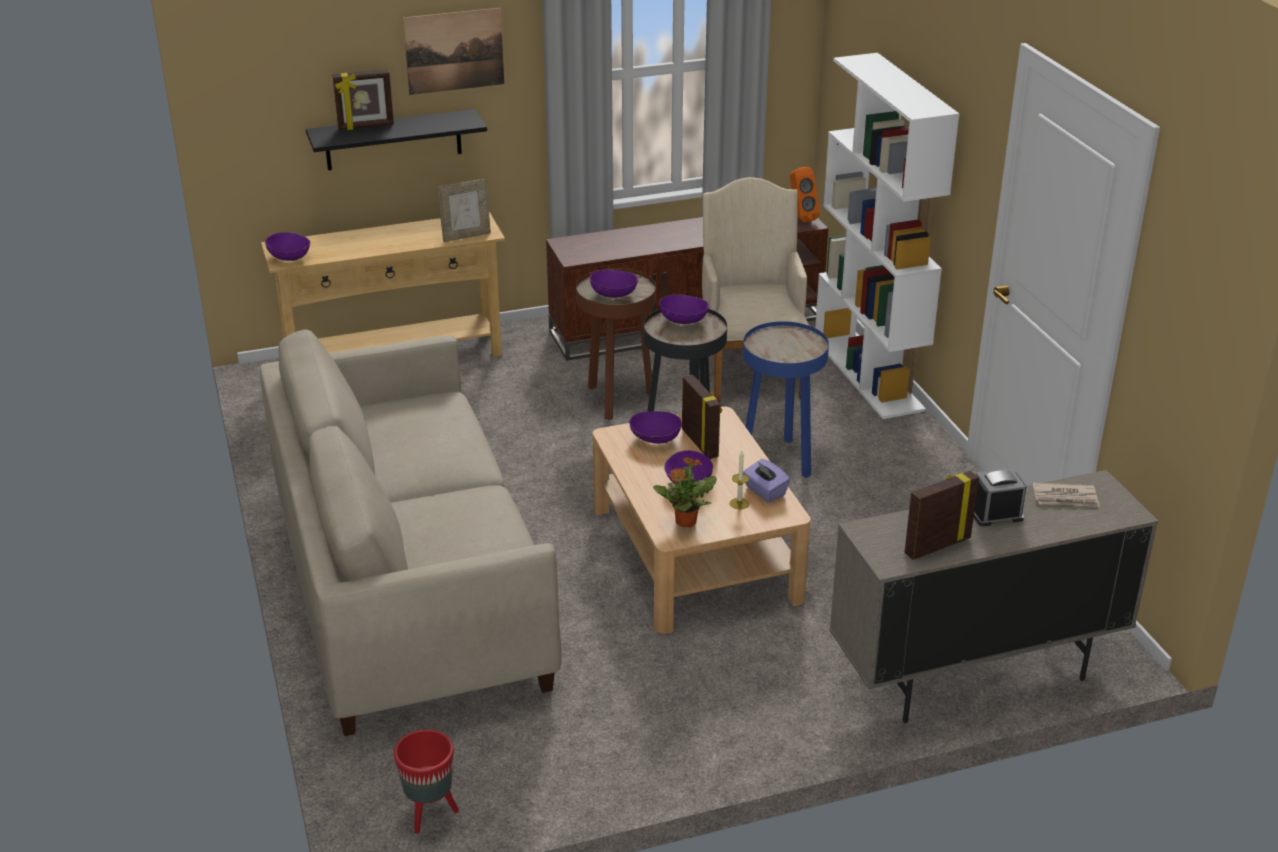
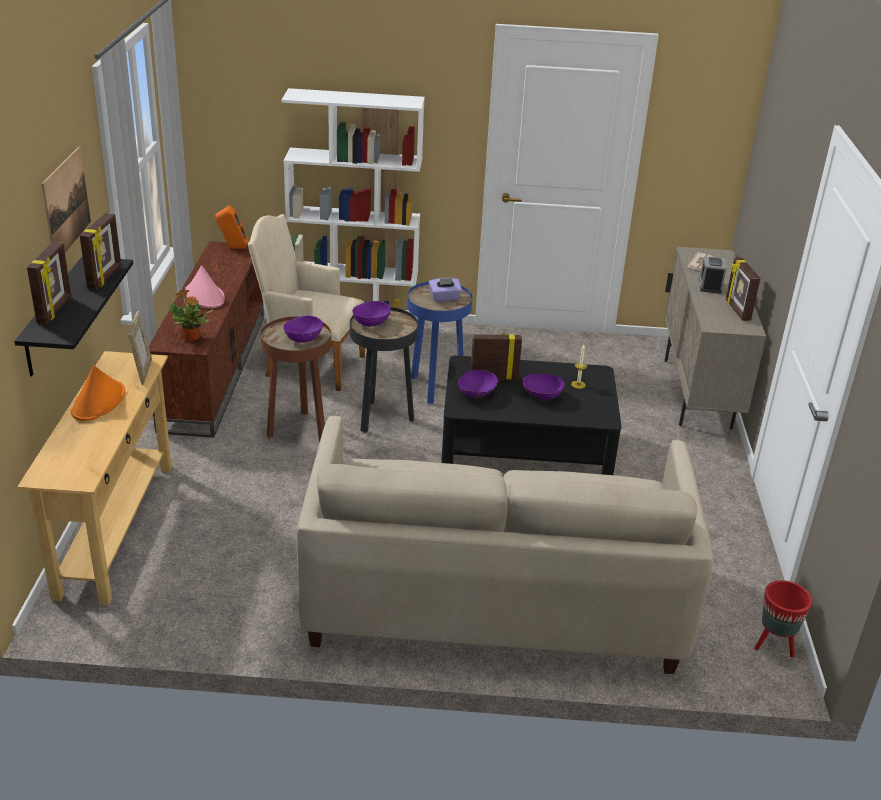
camera: 70 degrees left, 0 degrees up
(290, 257) = (78, 474): purple bowl -> none
(402, 233) = (98, 402): none -> orange hat
(440, 127) = (105, 277): none -> picture frame
(678, 234) = (204, 296): none -> pink hat
(685, 522) = (590, 410): potted plant -> potted plant (192, 338)
(694, 553) = (525, 452): beige coffee table -> black coffee table
(765, 491) = (569, 372): purple tissue box -> purple tissue box (444, 298)

